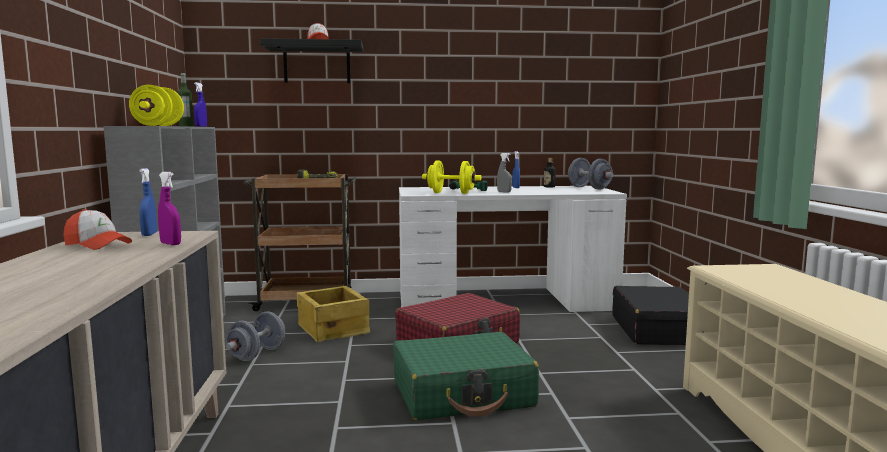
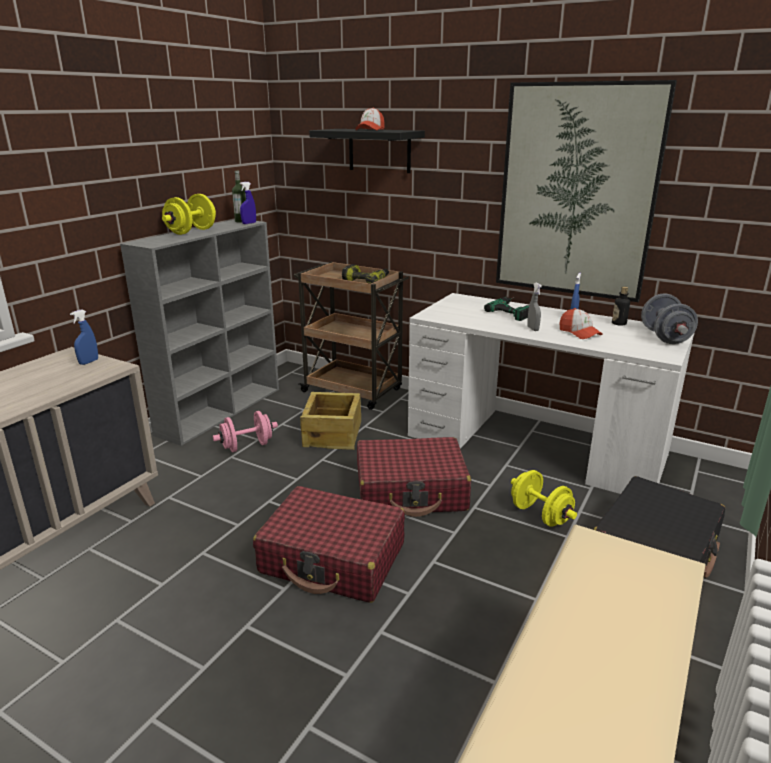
camera: 35 degrees right, 15 degrees up
(97, 245) = (35, 373): cap -> cap (579, 333)
(170, 244) = (69, 384): purple spray bottle -> none
(257, 354) = (247, 446): grey dumbbell -> pink dumbbell
(451, 193) = (470, 320): yellow dumbbell -> yellow dumbbell (540, 515)
(463, 394) = (333, 558): green suitcase -> red suitcase
(499, 92) = (576, 192): none -> picture

